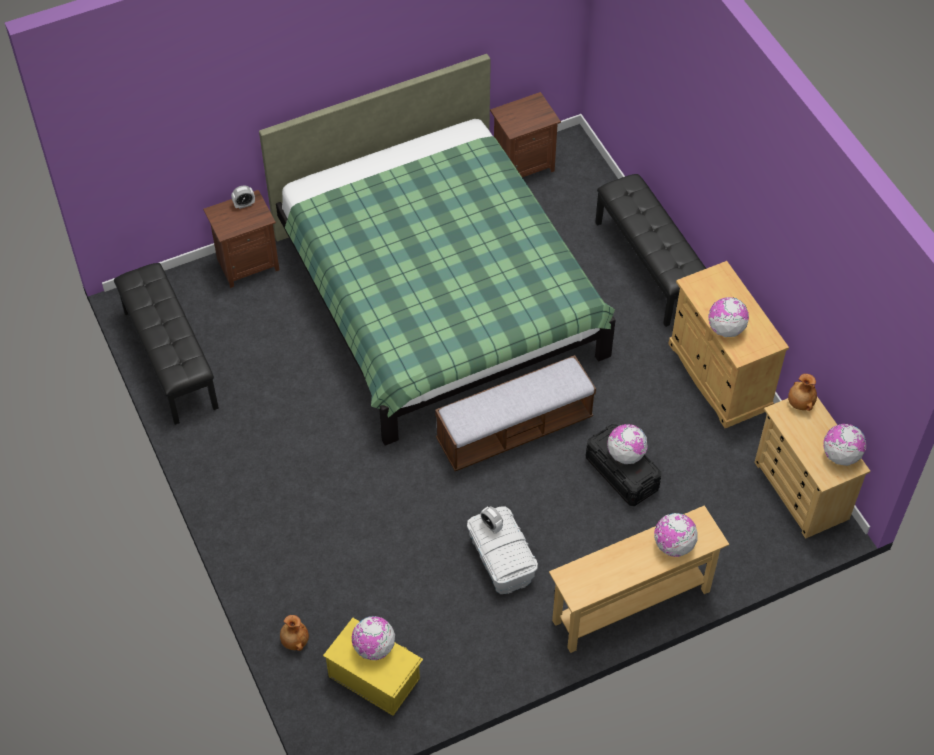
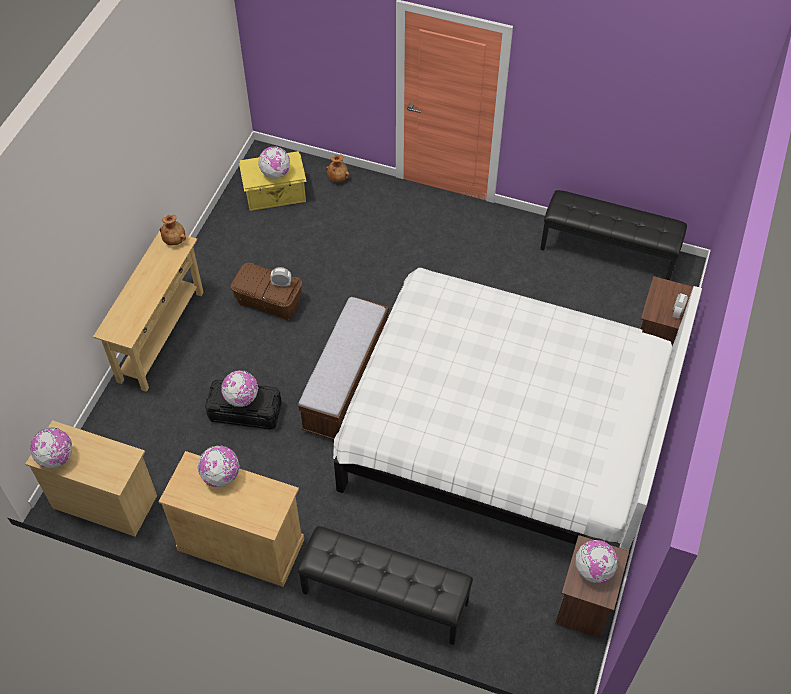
camera: 135 degrees right, 0 degrees up
(438, 297) = (506, 432): green bed -> white bed
(502, 560) = (268, 301): white storage box -> brown storage box
(673, 545) = (130, 308): globe -> globe (593, 569)
(800, 403) = (119, 475): brown vase -> brown vase (175, 240)

